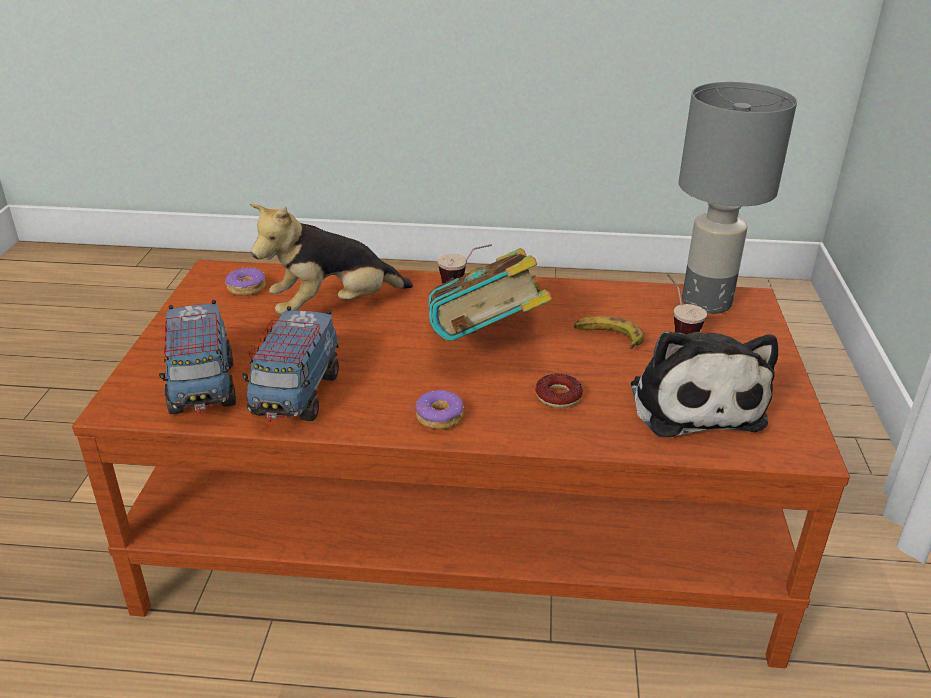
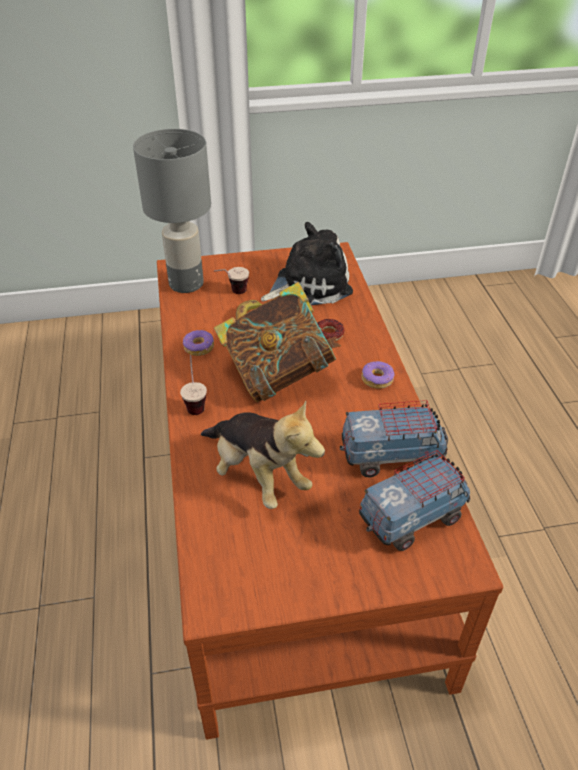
camera: 105 degrees left, 10 degrees up
(246, 288) = (241, 558): donut -> donut (199, 347)

